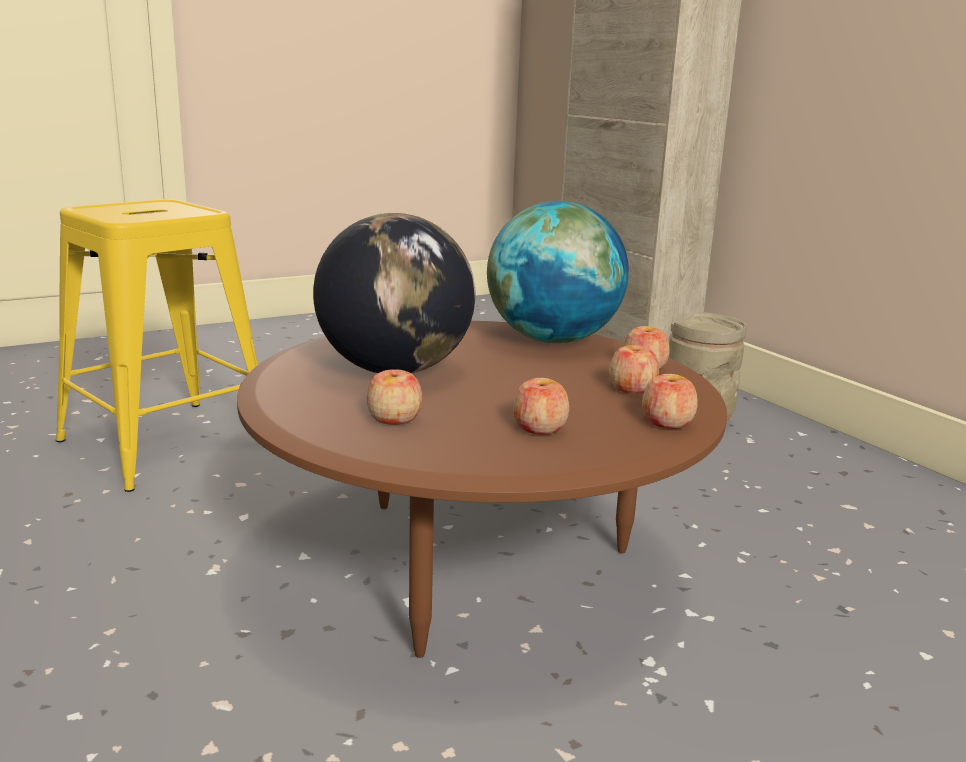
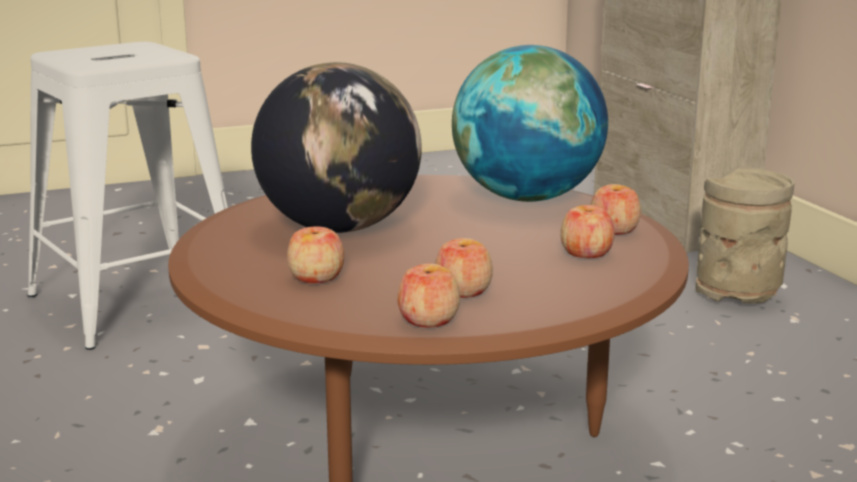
camera: 10 degrees right, 0 degrees up
(166, 444) = (136, 302): yellow stool -> white stool
(667, 422) = (605, 290): apple -> apple (428, 320)

